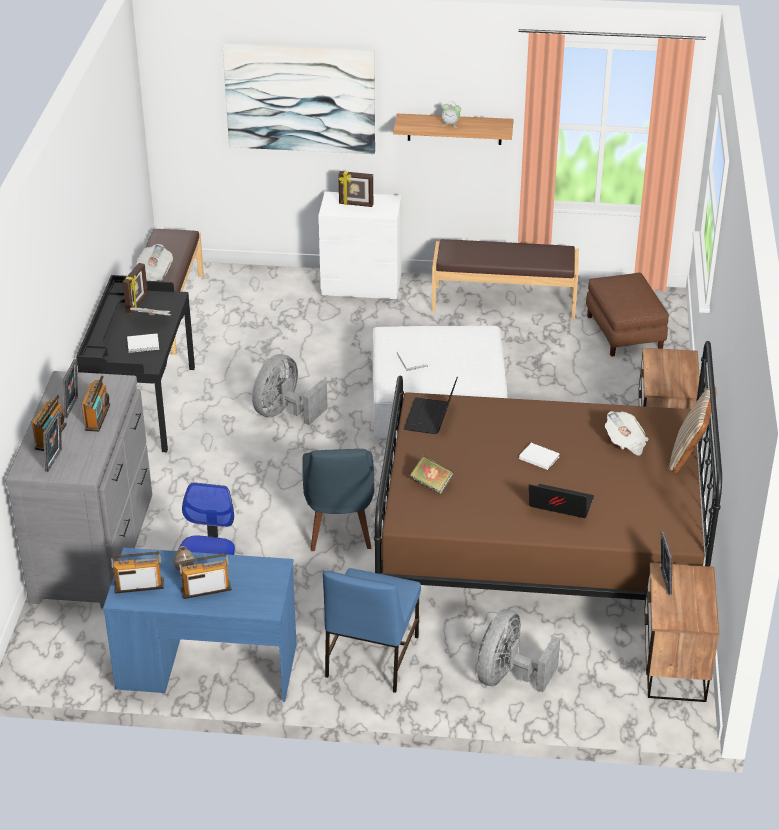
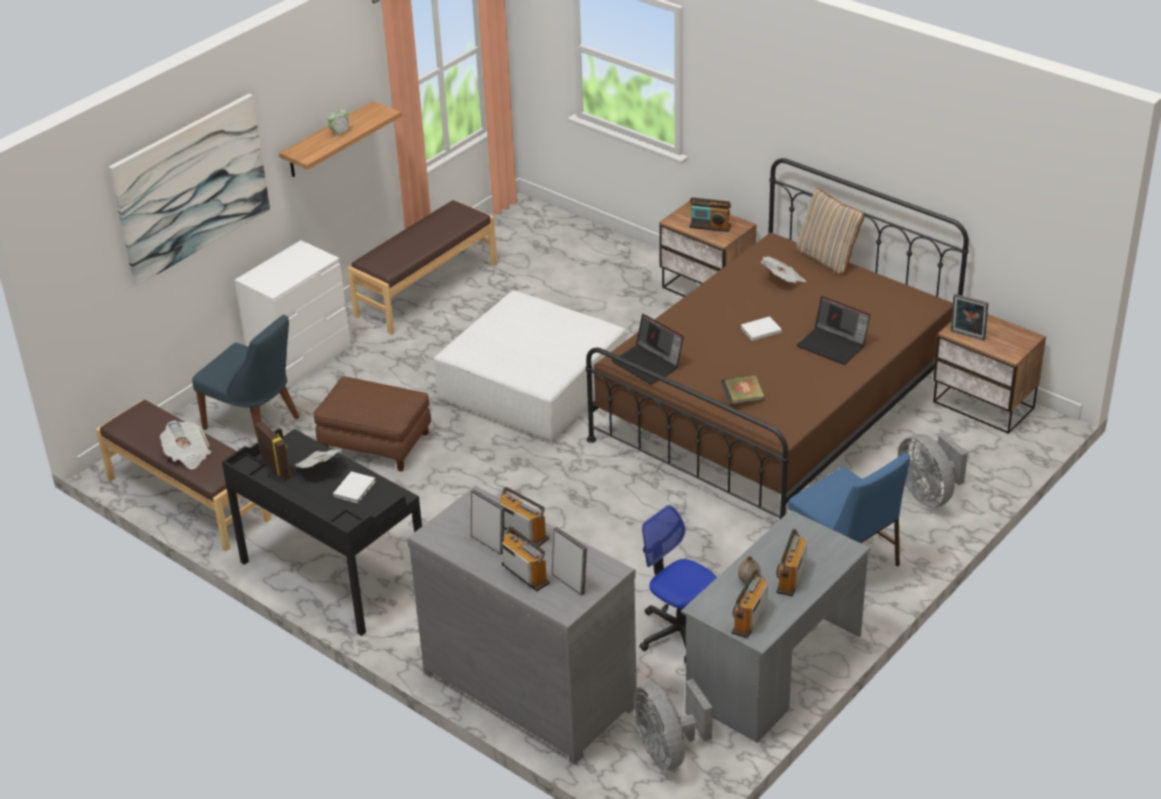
camera: 55 degrees left, 0 degrees up
(207, 666) = (774, 669): blue desk -> grey desk
(285, 413) = (449, 482): grey fan -> grey fan (668, 750)
(339, 528) = (654, 514): blue chair -> blue chair (255, 424)
(356, 204) = (283, 270): picture frame -> none
(412, 360) = (515, 354): white book -> none
(559, 505) = (833, 345): laptop -> laptop turned 105 degrees counterclockwise
(625, 332) = (546, 247): brown ottoman -> brown ottoman (376, 443)
(667, 375) = (710, 226): none -> radio

